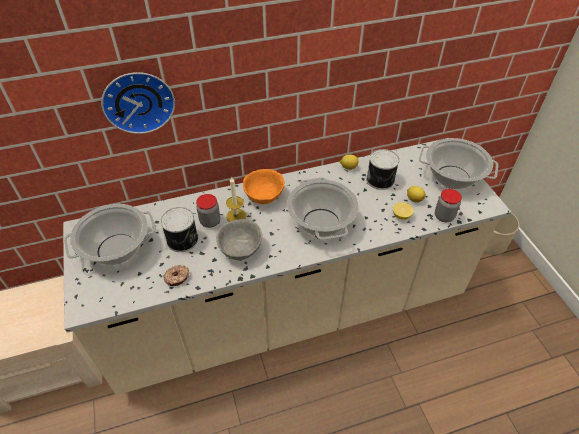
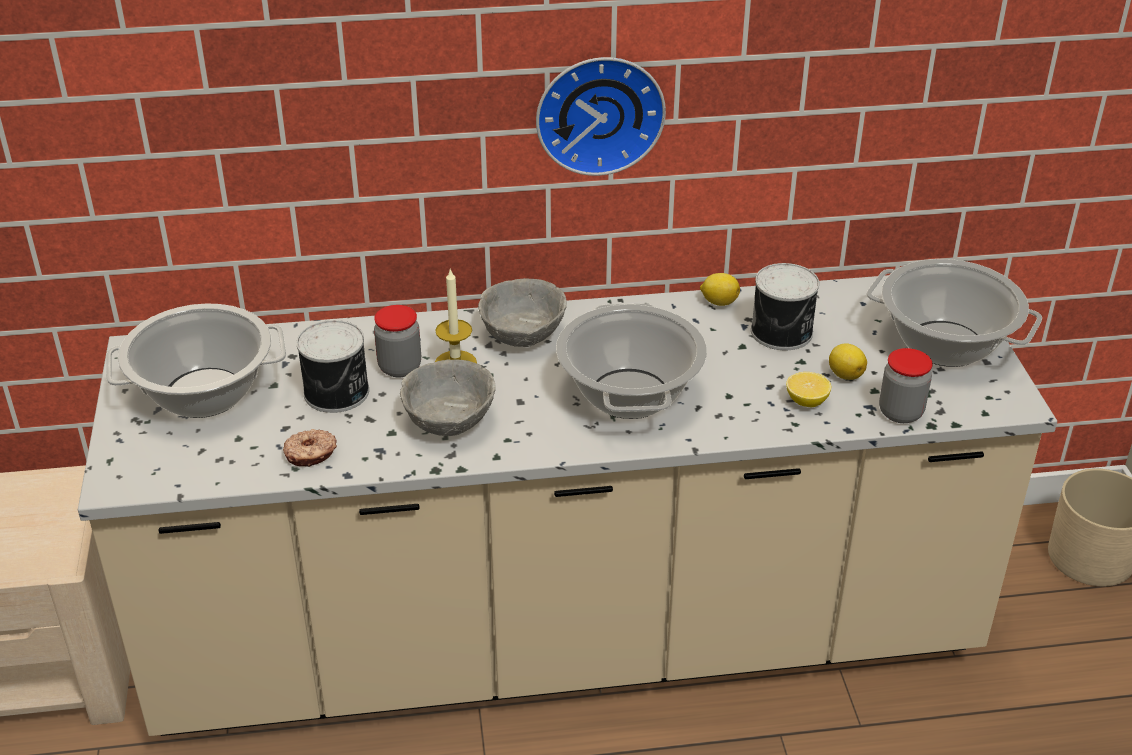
camera: 10 degrees right, 10 degrees down
(138, 101) = (291, 101): wall clock -> wall clock (599, 112)
(264, 196) = (523, 335): orange bowl -> grey bowl

